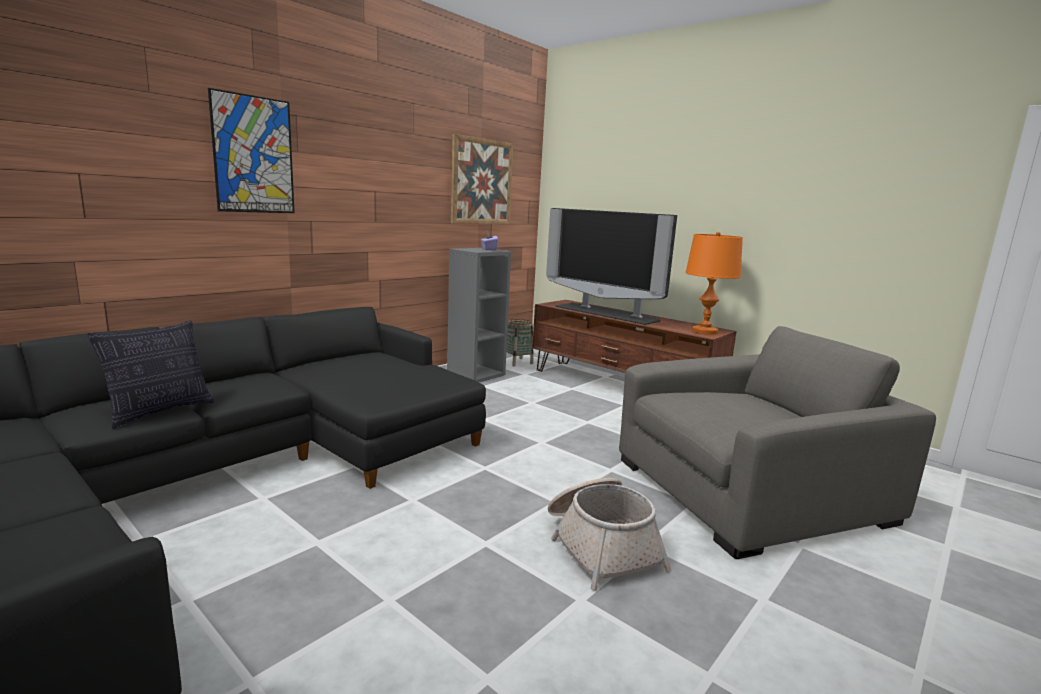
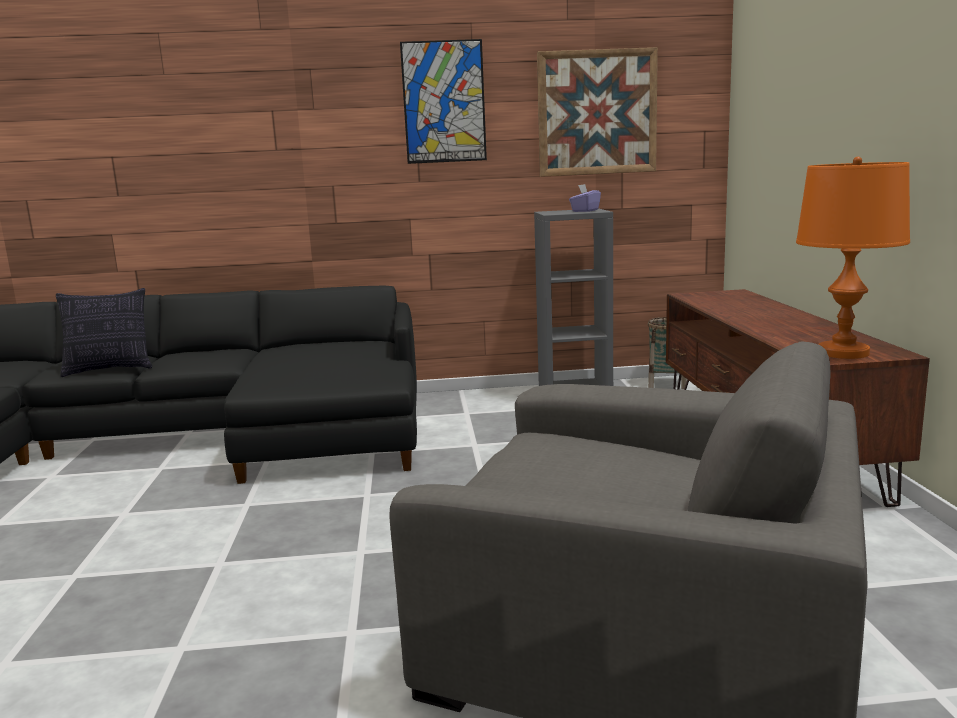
camera: 45 degrees right, 0 degrees up
(253, 155) = (262, 120): picture -> picture (444, 102)
(600, 546) = (304, 611): basket -> none
(607, 313) = (745, 312): television -> none

